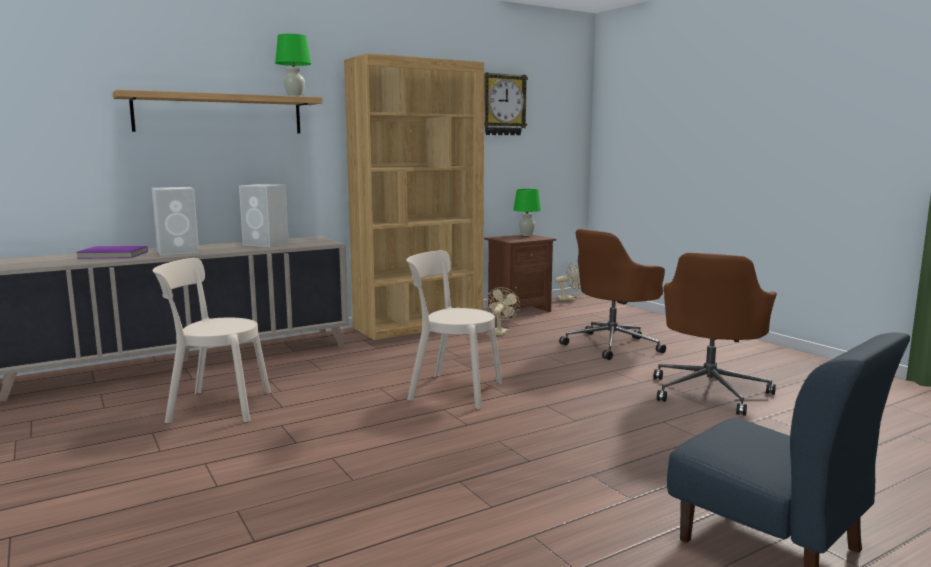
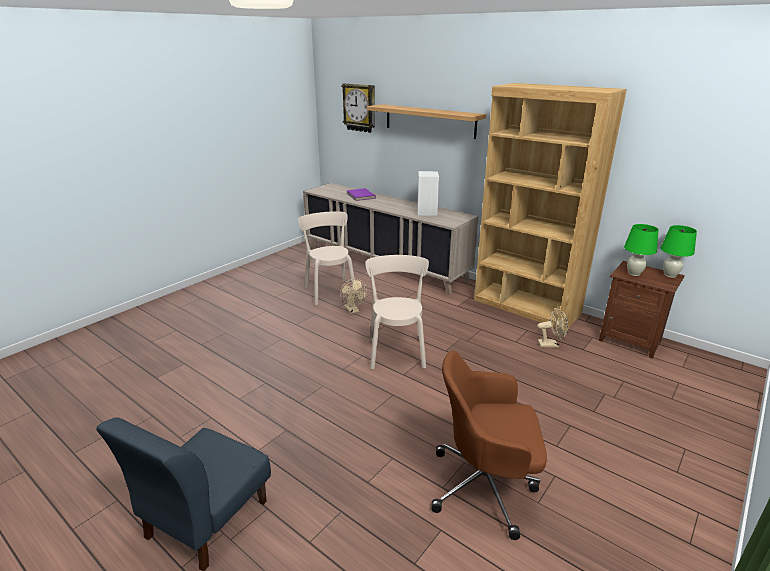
camera: 70 degrees right, 15 degrees up
(179, 251) = (382, 203): white speaker -> none
(295, 96) = (462, 114): green table lamp -> green table lamp (634, 274)
(502, 105) = (684, 131): wall clock -> wall clock (360, 108)
(569, 299) = (721, 362): beige fan -> beige fan (353, 311)
(613, 345) = (577, 411): brown office chair -> none

